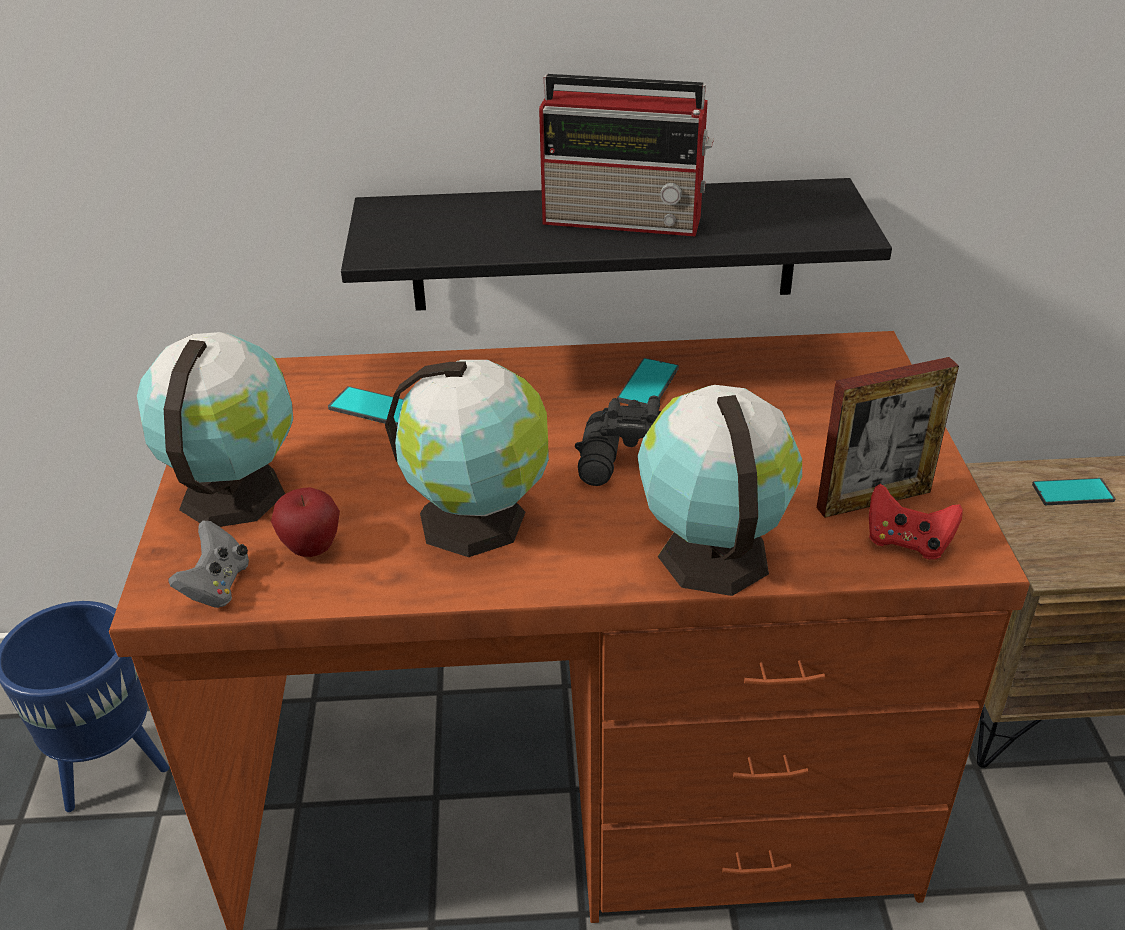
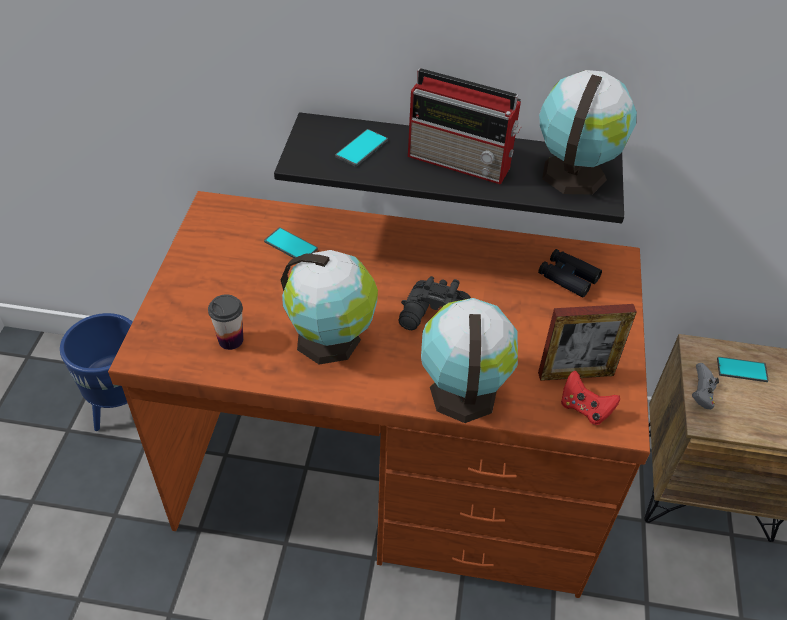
camera: 10 degrees right, 10 degrees up
(217, 586) = (172, 354): grey game controller -> grey game controller (701, 395)
(234, 490) = (196, 290): globe -> globe (574, 172)
(312, 549) = (231, 340): apple -> cup
(648, 385) = (464, 260): phone -> phone (361, 148)
(809, 381) = (568, 277): none -> black binoculars

